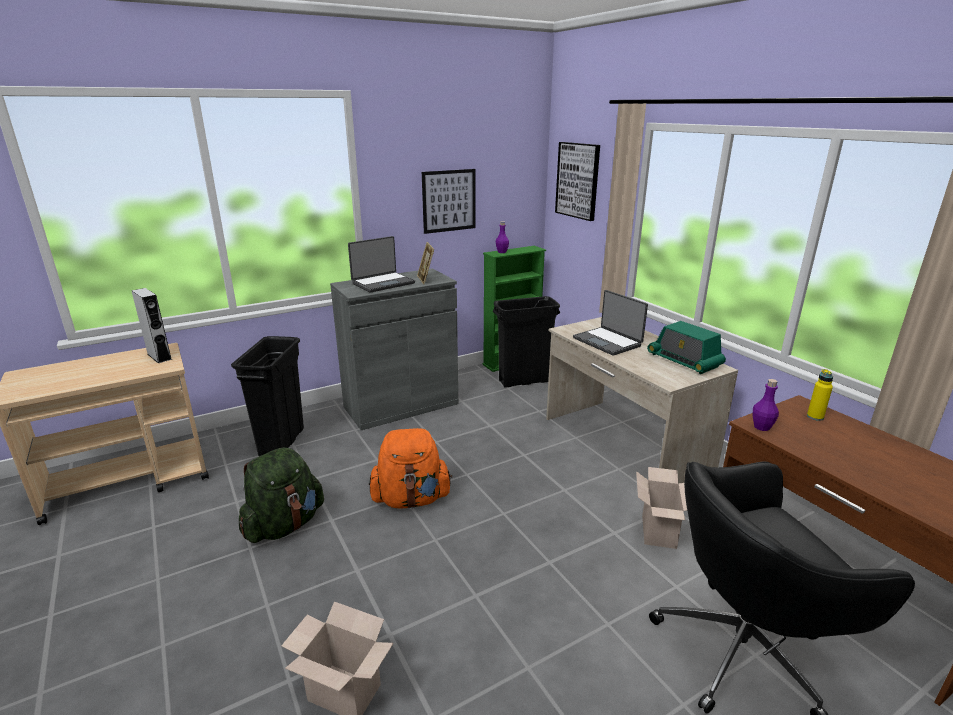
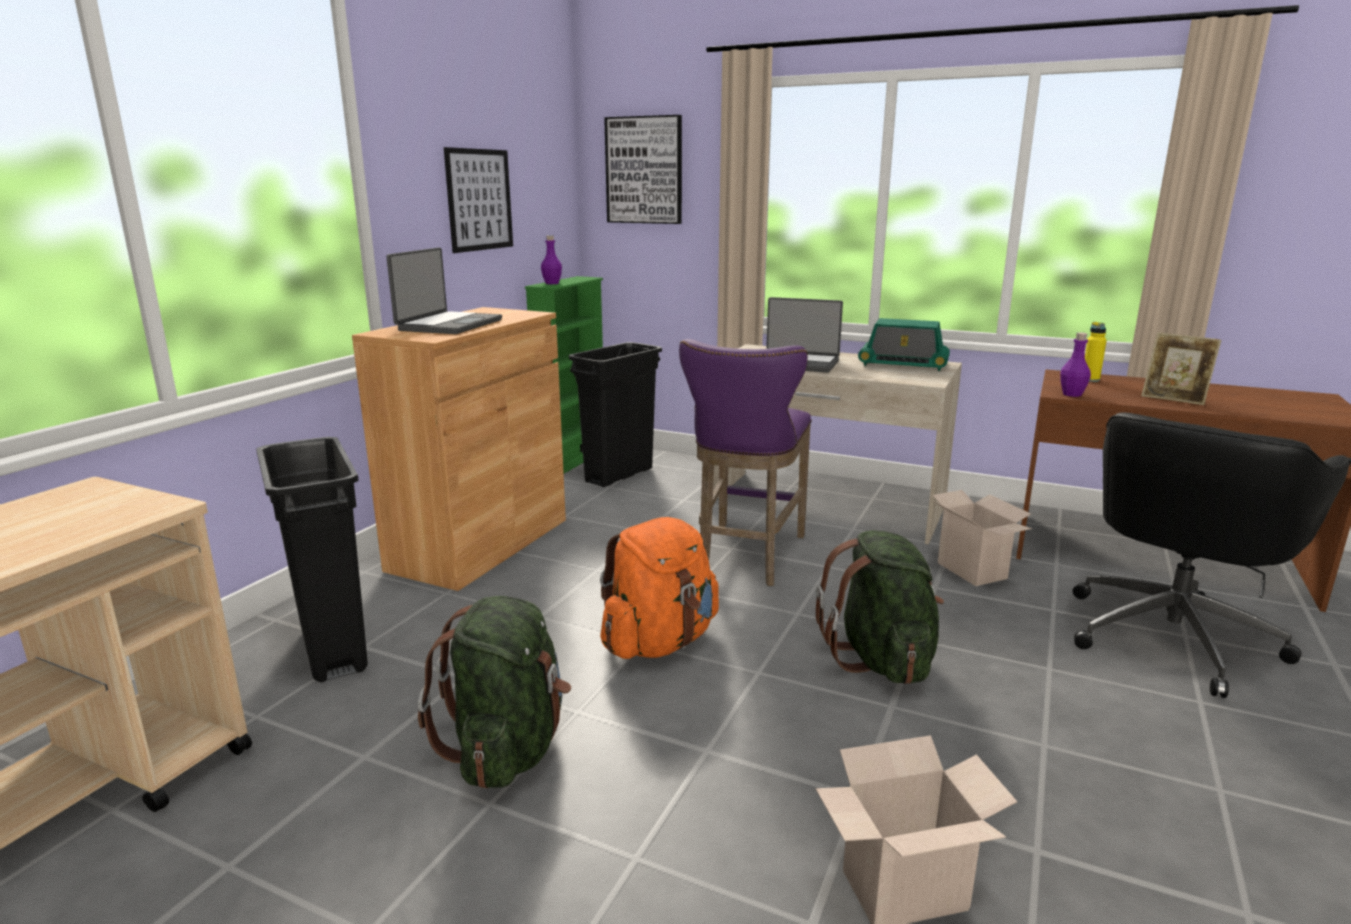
camera: 35 degrees left, 5 degrees down
(159, 356) = (98, 499): grey speaker -> none
(401, 405) = (480, 544): grey cabinet -> brown cabinet
(426, 279) = (508, 316): picture frame -> picture frame (1174, 399)
(510, 564) = (881, 659): none -> green backpack
(523, 464) = (746, 557): none -> purple stool

